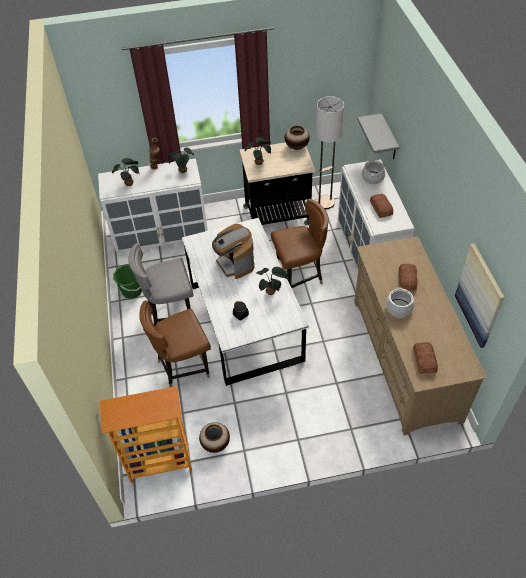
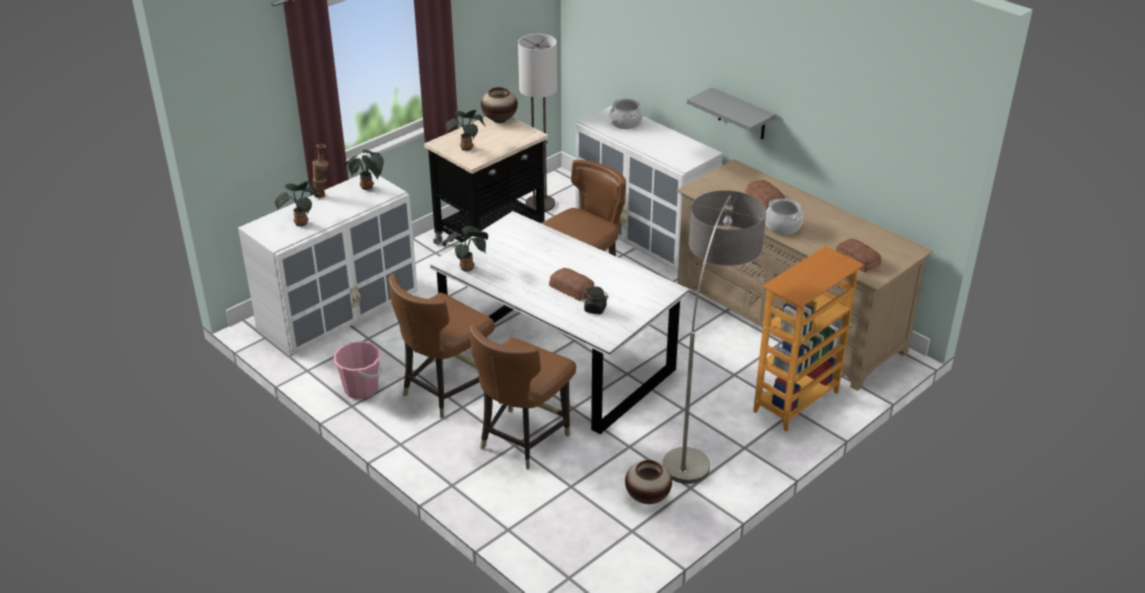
camera: 35 degrees left, 15 degrees down
(132, 291) = (361, 389): green bucket -> pink bucket
(160, 463) = (595, 551): bookcase -> bookcase (796, 402)
(170, 313) = (444, 391): grey chair -> brown chair
(235, 264) = (533, 264): coffee machine -> none
(272, 292) = (610, 274): potted plant -> potted plant (468, 268)
(284, 414) = (703, 431): none -> floor lamp
(381, 208) = (666, 146): bread -> bread (572, 288)
(389, 138) = (625, 66): grey shelf -> grey shelf (742, 114)
(480, 296) = (881, 158): picture -> none

